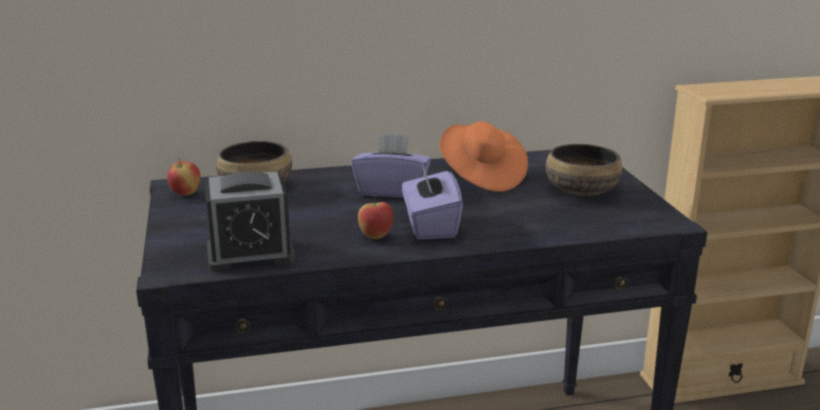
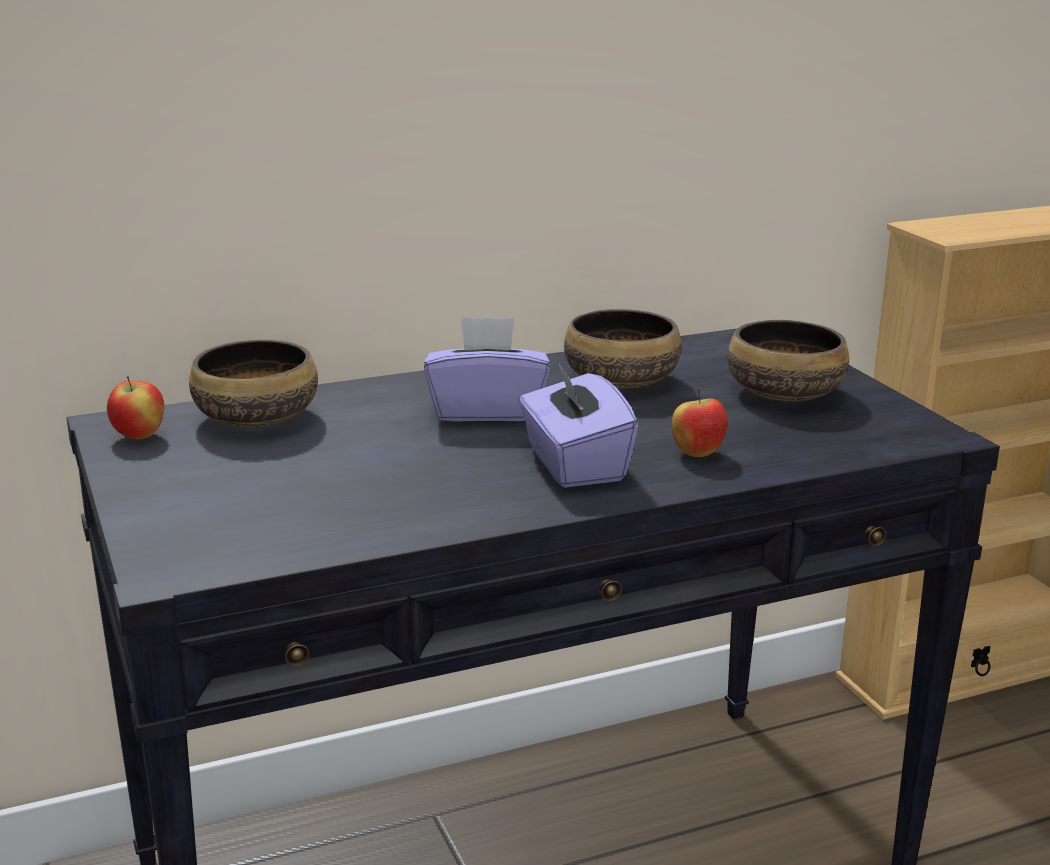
camera: 10 degrees left, 0 degrees up
(250, 254) = (295, 531): alarm clock -> none
(376, 236) = (493, 488): apple -> apple (697, 453)
(481, 177) = (620, 381): orange hat -> bowl

